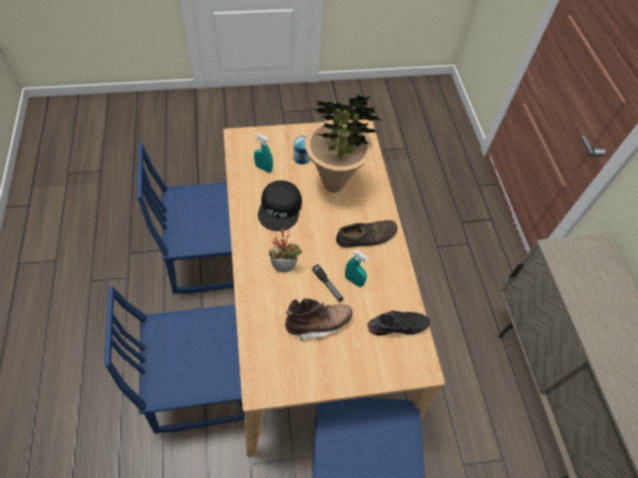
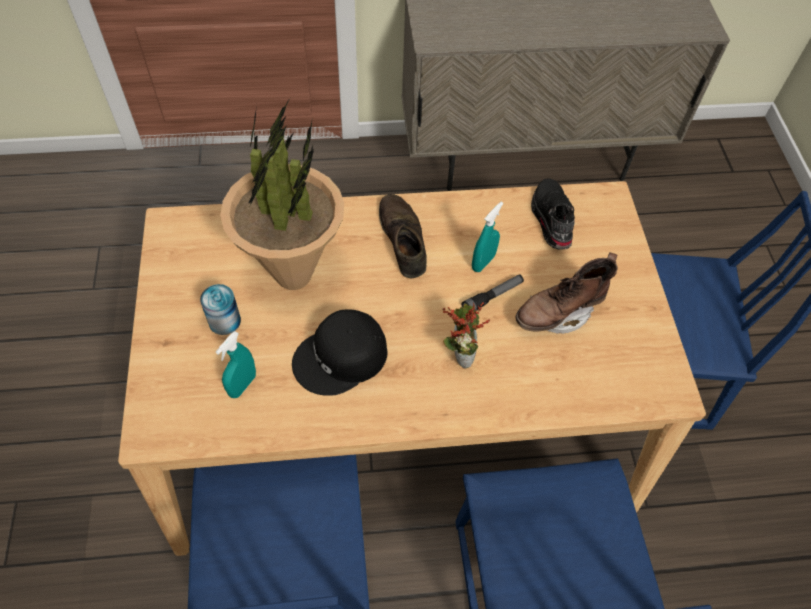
camera: 85 degrees left, 0 degrees up
(280, 209) = (341, 358): black cap -> black cap turned 135 degrees clockwise
(318, 324) = (558, 313): brown boot -> brown boot turned 105 degrees counterclockwise

